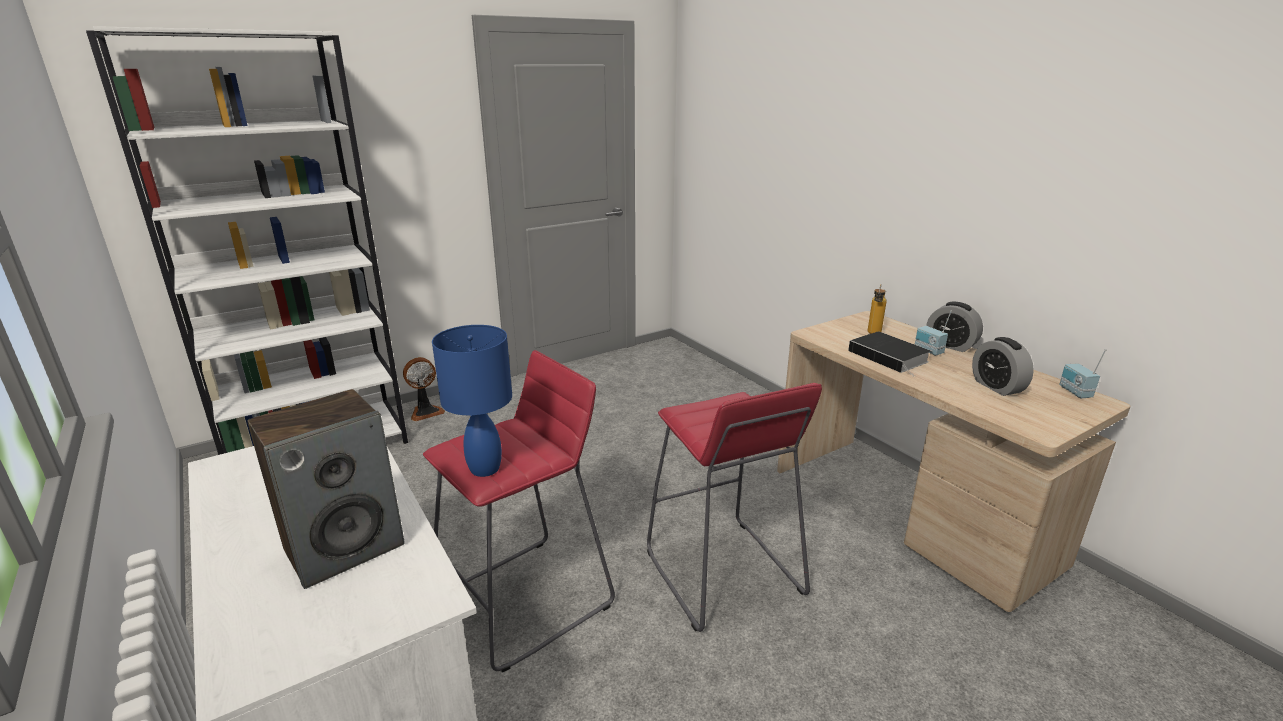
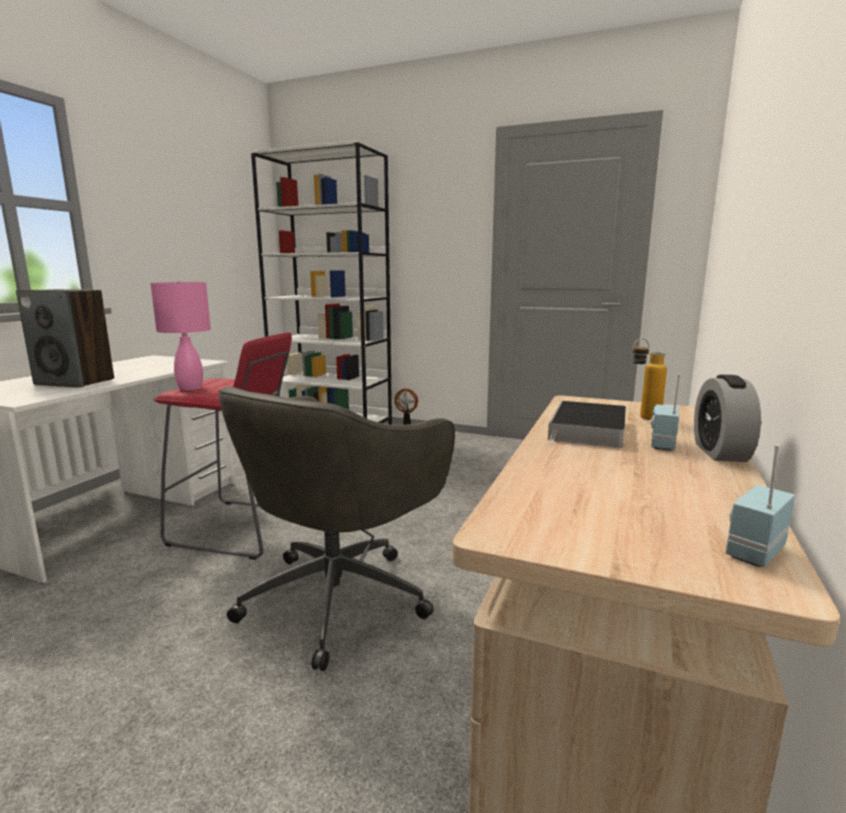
camera: 55 degrees right, 10 degrees down
(484, 468) = (191, 388): blue table lamp -> pink table lamp
(722, 573) = (340, 596): red stool -> grey office chair
(996, 387) = (624, 490): alarm clock -> none

